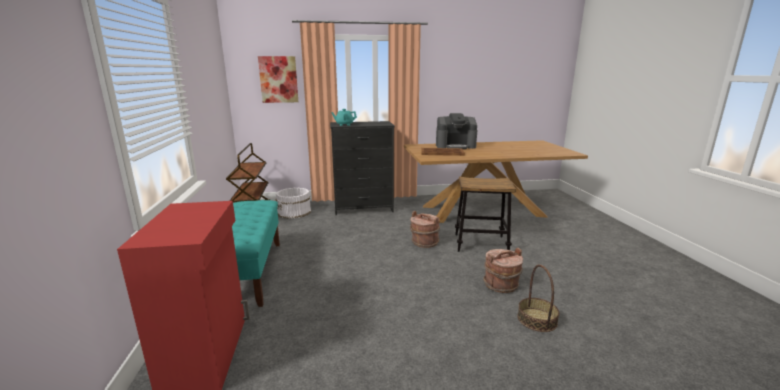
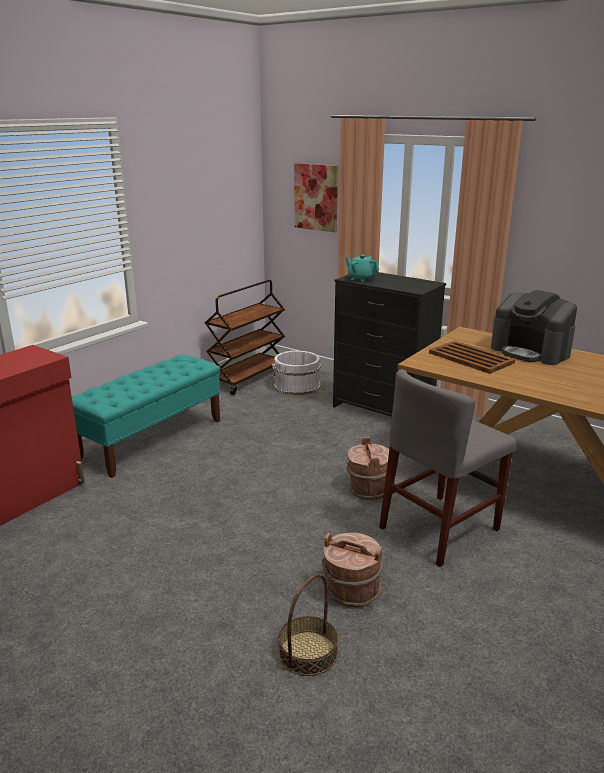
camera: 45 degrees right, 5 degrees up
(480, 244) = (439, 528): stool -> grey chair

